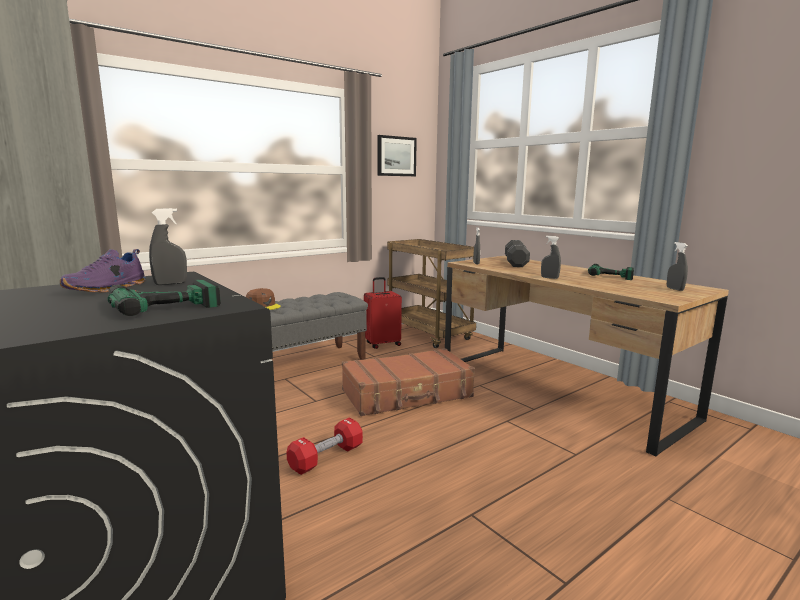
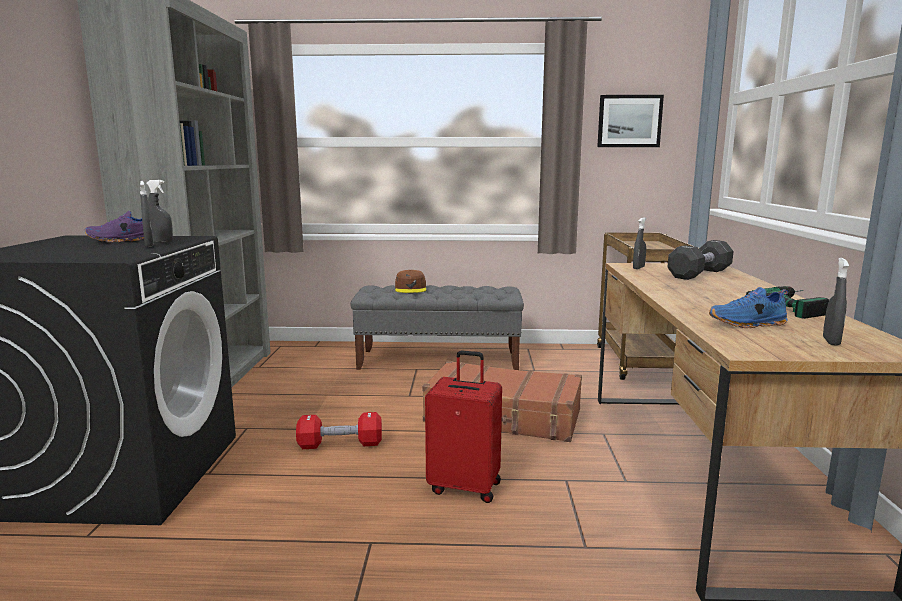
camera: 40 degrees right, 0 degrees up
(159, 302) = (101, 251): power drill -> none
(382, 344) = (564, 360): red suitcase -> red suitcase (465, 486)
(549, 278) = (671, 296): grey spray bottle -> grey spray bottle (149, 245)
(625, 287) = (748, 324): none -> blue shoe

